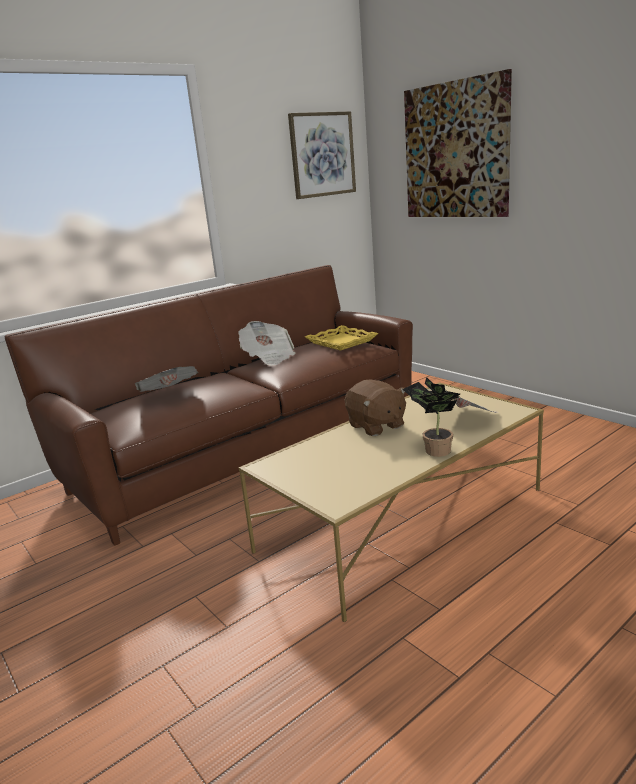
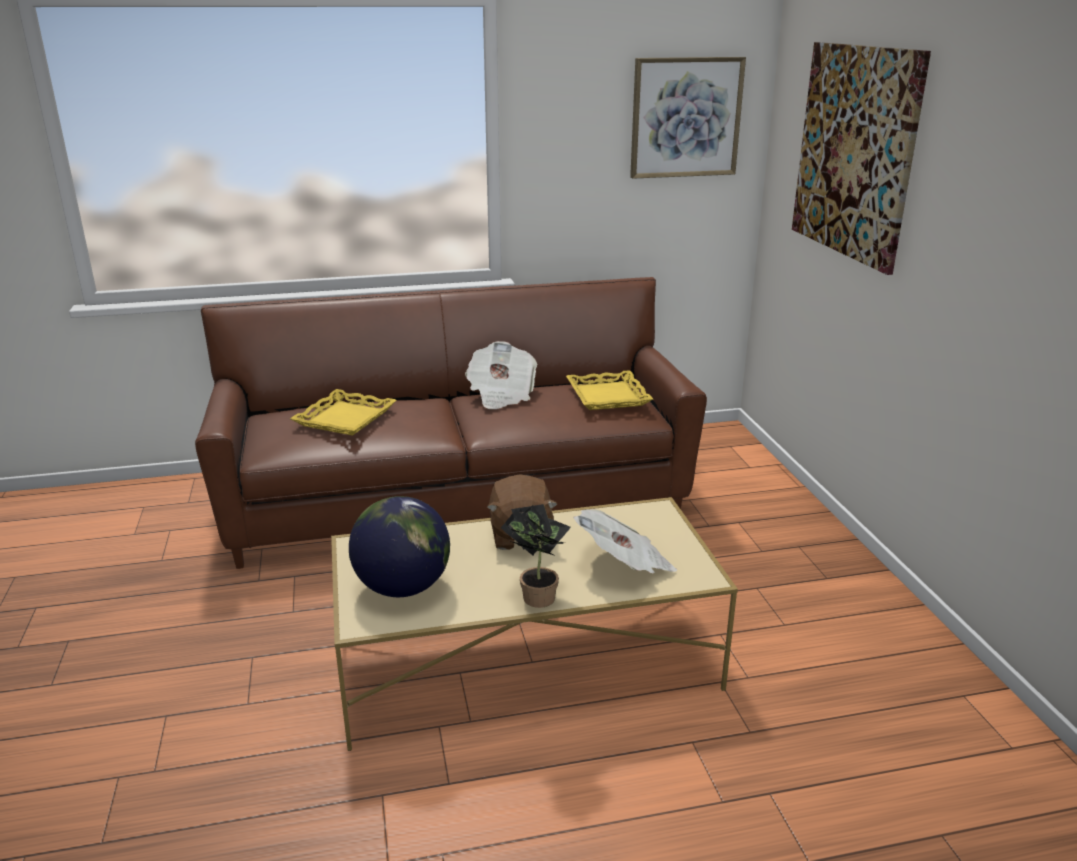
camera: 25 degrees right, 5 degrees up
(169, 396) = (344, 418): newspaper -> yellow tray
(338, 476) = (403, 588): none -> globe

